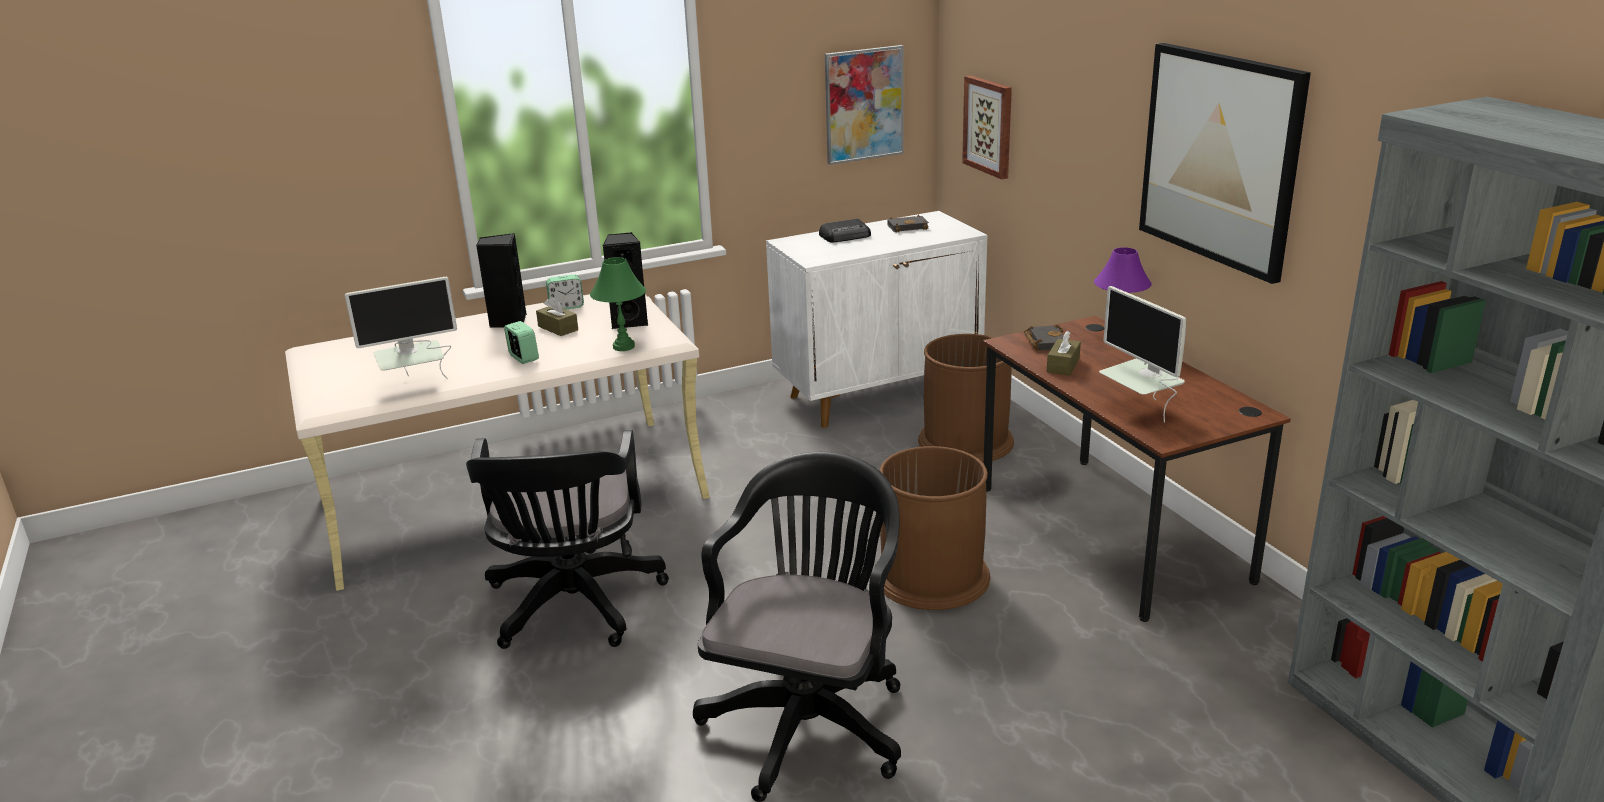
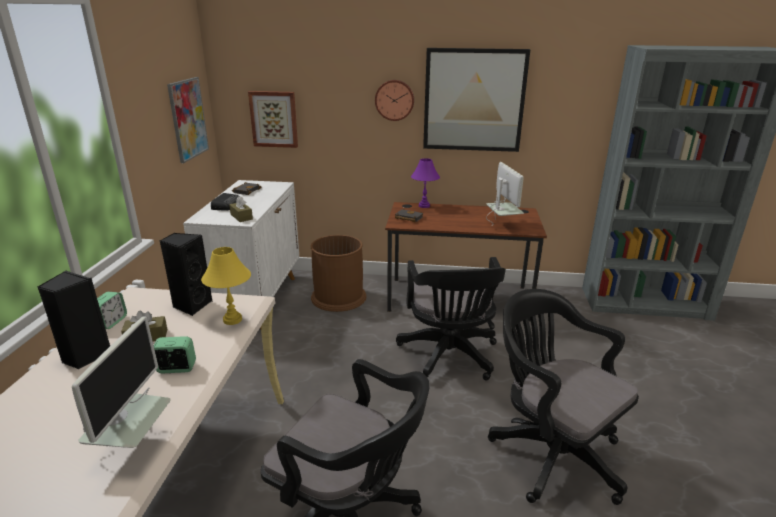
camera: 60 degrees left, 0 degrees up
(624, 346) = (232, 319): green table lamp -> yellow table lamp
(931, 576) = (449, 357): brown trash can -> black office chair
(1063, 365) = (438, 223): brown tissue box -> brown tissue box (241, 217)
(1117, 129) = (394, 100): none -> wall clock
(1140, 409) = (501, 225): monitor -> monitor turned 105 degrees counterclockwise

